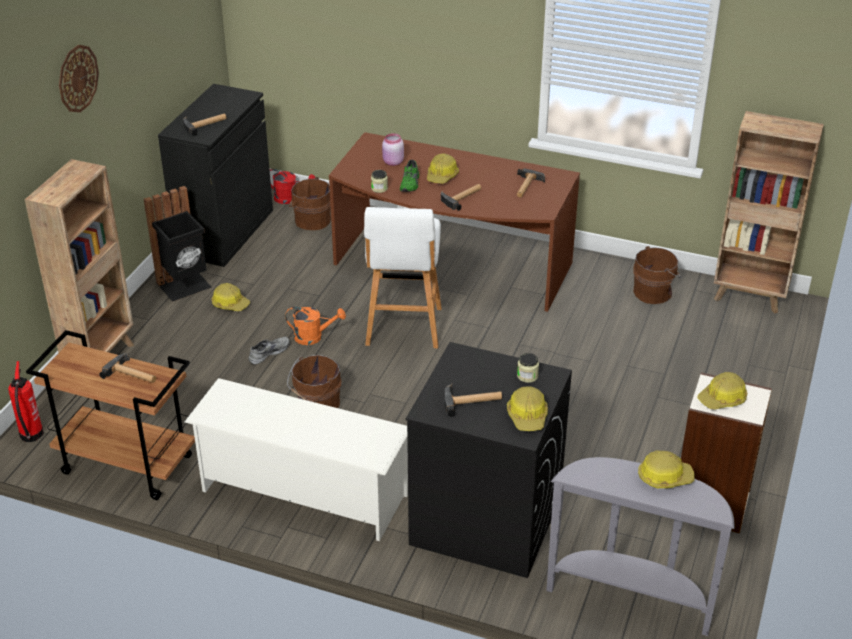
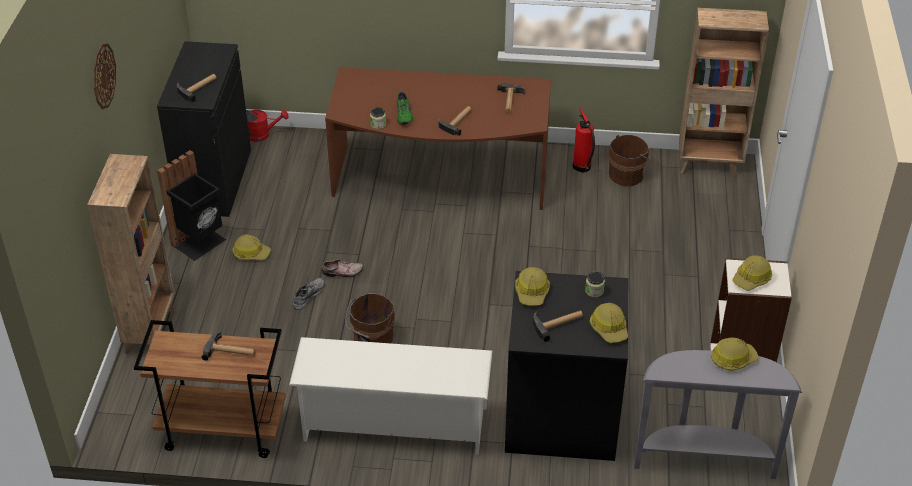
camera: 15 degrees left, 5 degrees up
(31, 436) = (119, 420): fire extinguisher -> fire extinguisher (582, 168)
(311, 220) = (292, 154): brown bucket -> none
(313, 337) = (342, 272): orange watering can -> shoe
(392, 162) = (379, 95): pink jar -> none
(403, 328) = (421, 249): white stool -> none
(442, 176) = (430, 102): hard hat -> hard hat (532, 292)

